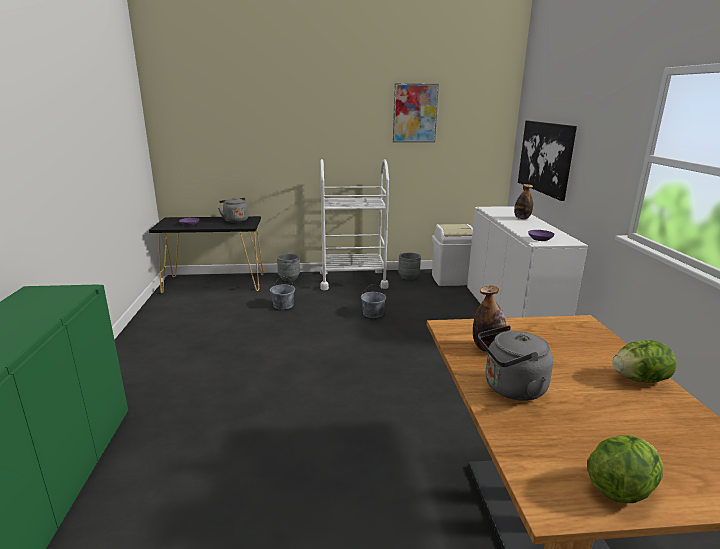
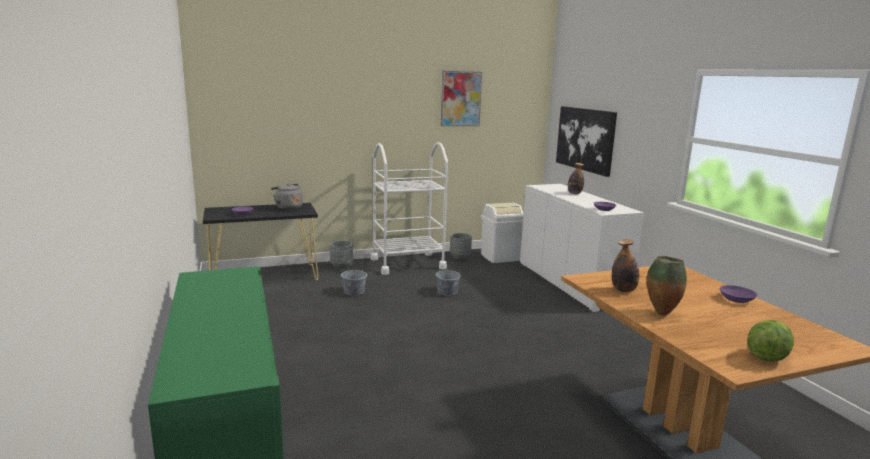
camera: 15 degrees left, 5 degrees down
(511, 388) = (660, 313): grey kettle -> vase
(639, 379) = (737, 299): lettuce -> purple bowl

